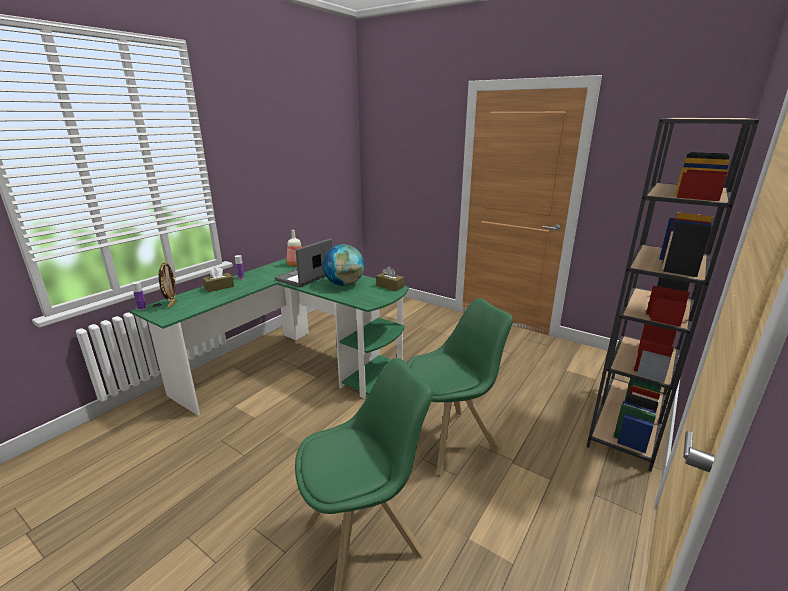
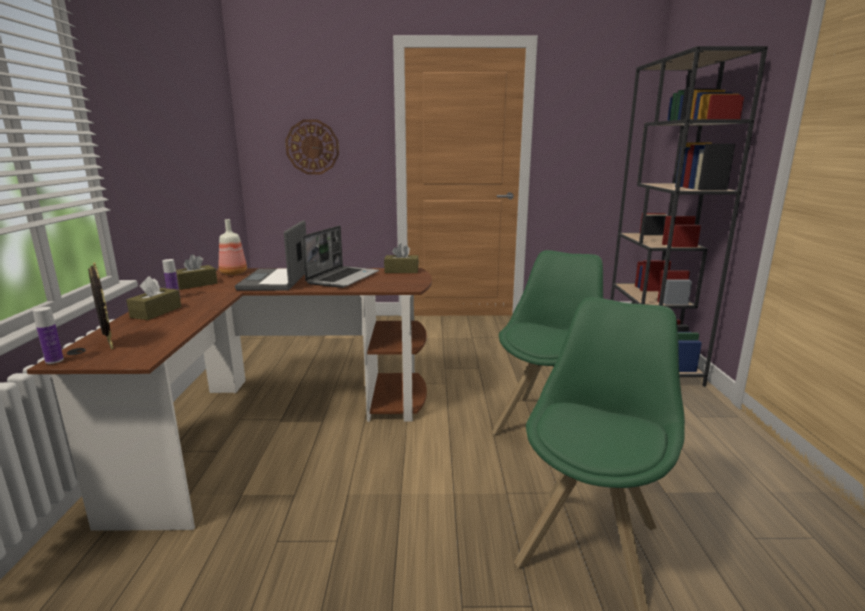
camera: 35 degrees left, 5 degrees down
(265, 270) = (196, 284): none -> brown tissue box
(295, 367) = (276, 421): green desk -> brown desk
(344, 284) = (343, 278): globe -> laptop
(405, 170) = (312, 147): none -> wall clock

